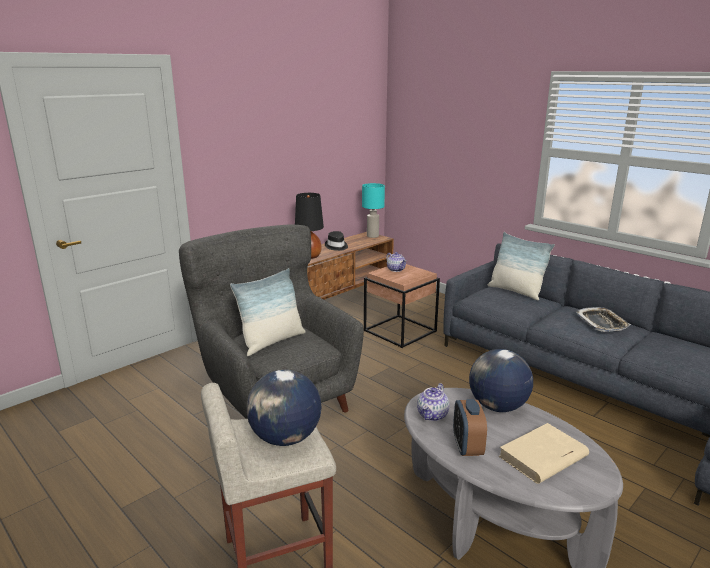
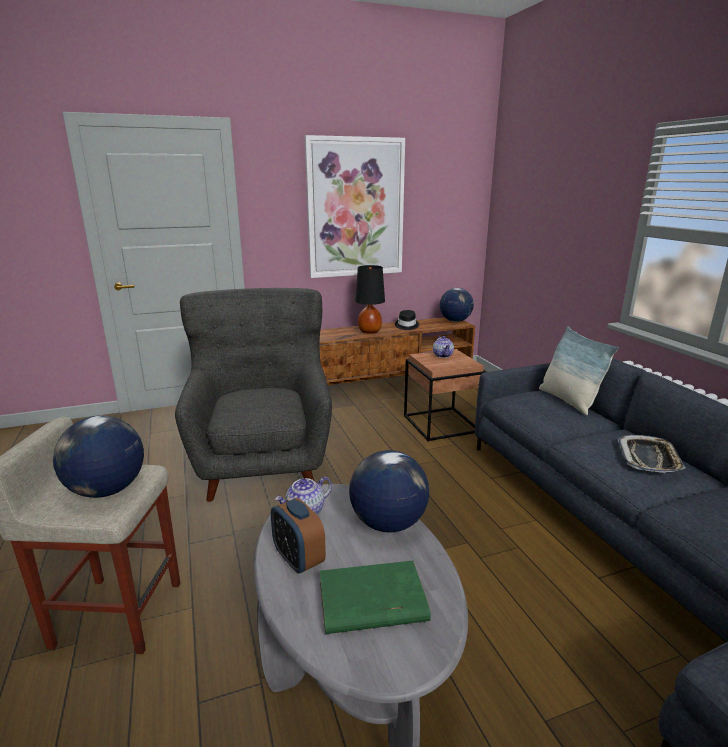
camera: 25 degrees right, 0 degrees up
(272, 341) = (251, 402): pillow -> none
(284, 139) = (355, 208): none -> picture
(372, 236) = (455, 321): turquoise table lamp -> globe
(467, 447) = (298, 559): alarm clock -> alarm clock turned 60 degrees counterclockwise
(542, 457) = (371, 602): beige book -> green book

